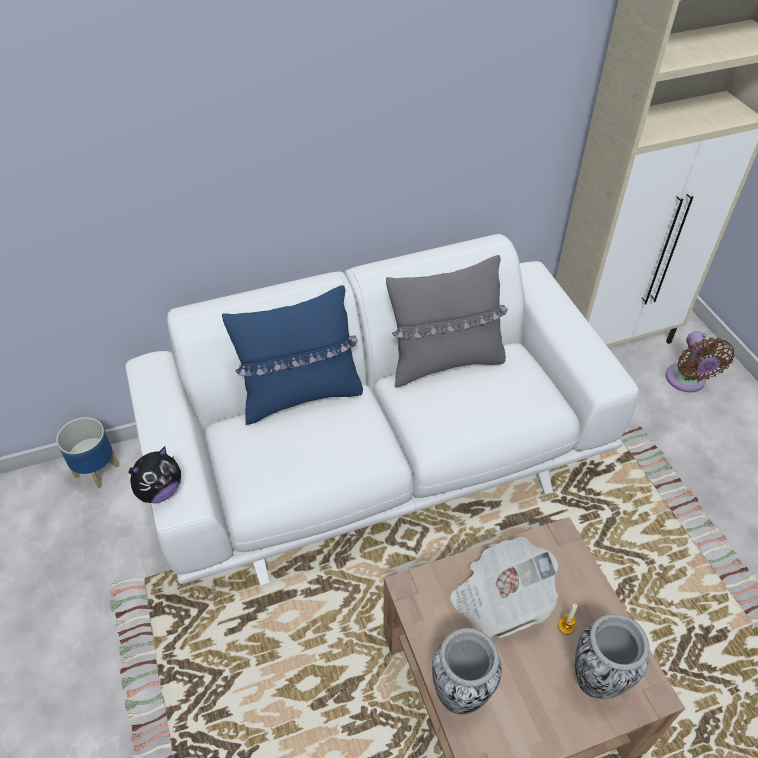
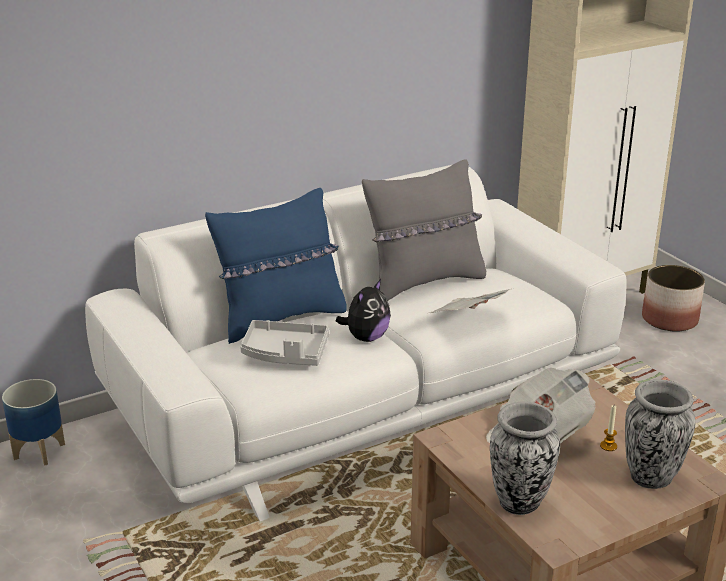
camera: 10 degrees left, 20 degrees down
(160, 491) = (159, 381): plush toy -> plush toy (366, 337)
(289, 453) = (285, 354): none -> grey tray
(471, 429) = (469, 321): none -> newspaper
(686, 381) = (669, 319): brown fan -> planter

